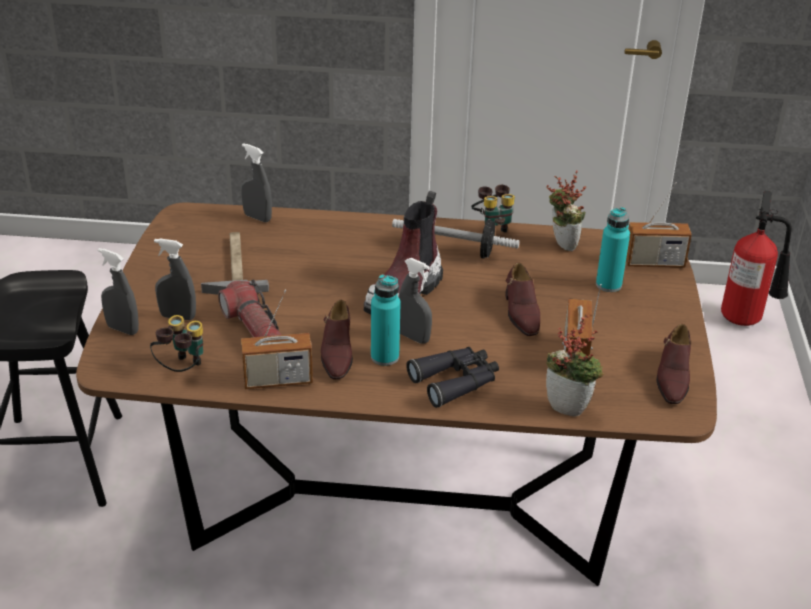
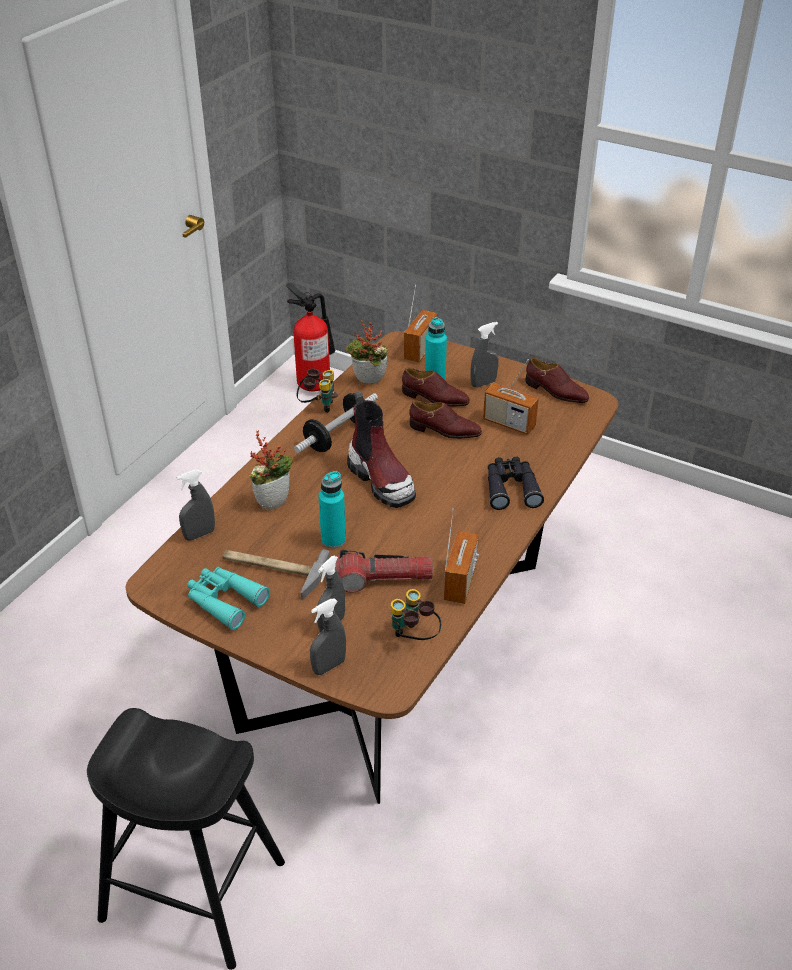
camera: 65 degrees left, 5 degrees up
(180, 253) = (224, 601): none -> turquoise binoculars
(337, 353) = (442, 540): brown shoe -> brown shoe (435, 398)
(385, 357) = (461, 515): turquoise bottle -> turquoise bottle (333, 540)
(413, 337) = (444, 493): grey spray bottle -> grey spray bottle (483, 383)
(570, 407) = (566, 445): potted plant -> potted plant (273, 501)

